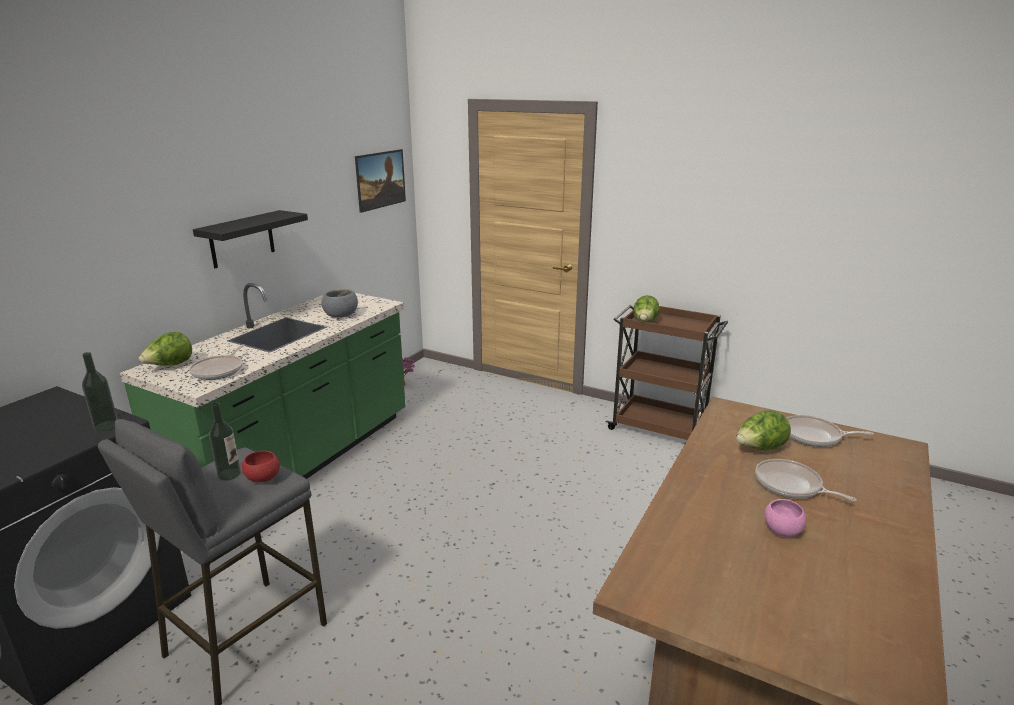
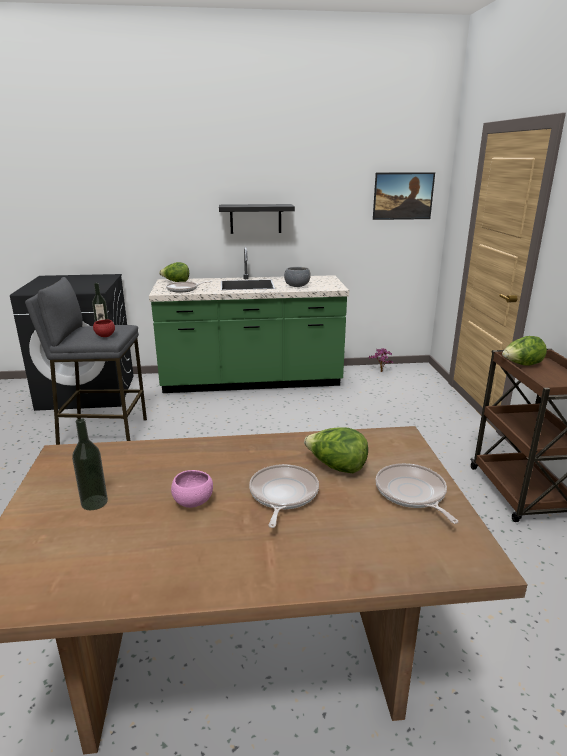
camera: 55 degrees right, 0 degrees up
(106, 426) = (92, 289): bottle -> bottle (94, 502)

